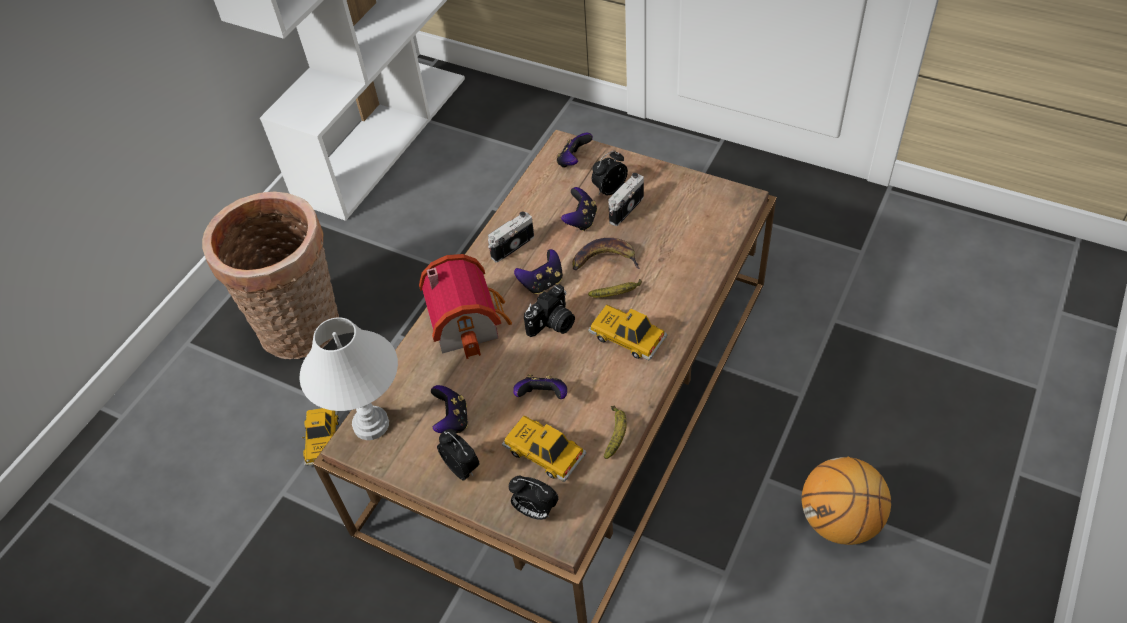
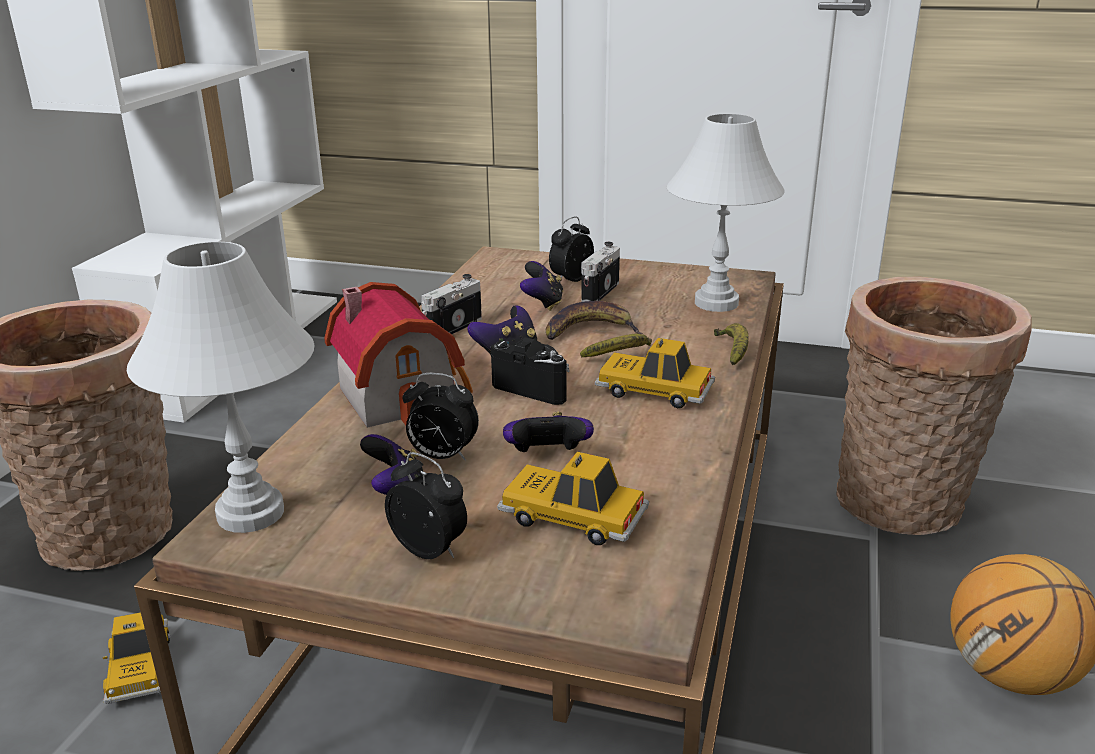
camera: 15 degrees left, 25 degrees down
(535, 510) = (583, 590): alarm clock -> alarm clock (442, 456)
(552, 324) = (536, 387): camera -> camera turned 90 degrees counterclockwise
(573, 161) = (514, 264): game controller -> none
(616, 434) = (685, 486): banana -> banana (732, 351)
(706, 232) = (716, 302): none -> white table lamp
(836, 368) = (902, 506): none -> basket

